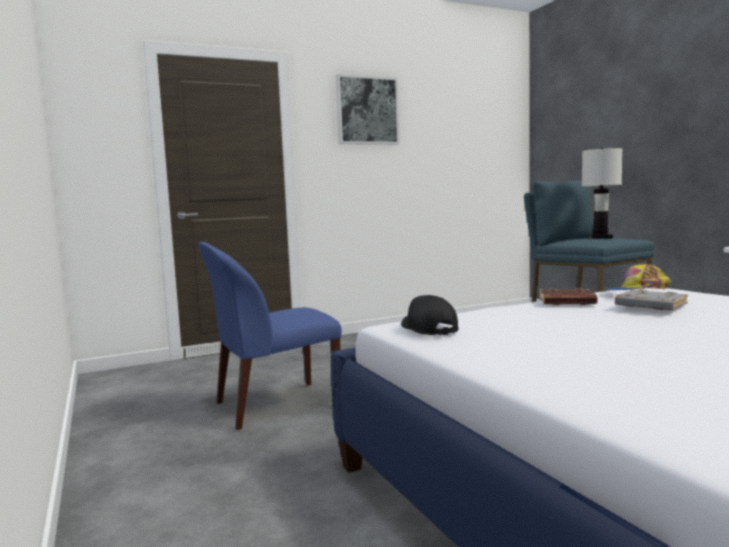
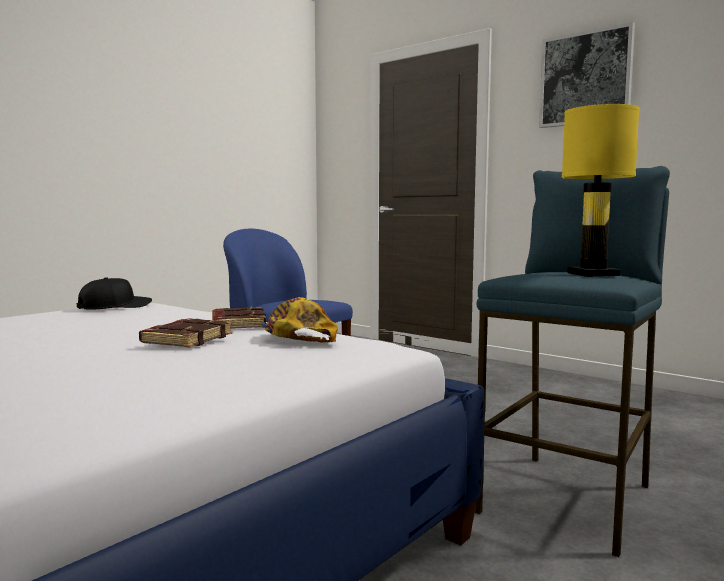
camera: 65 degrees right, 0 degrees up
(600, 237) = (593, 274): white table lamp -> yellow table lamp
(649, 305) = (187, 339): grey book -> brown book

